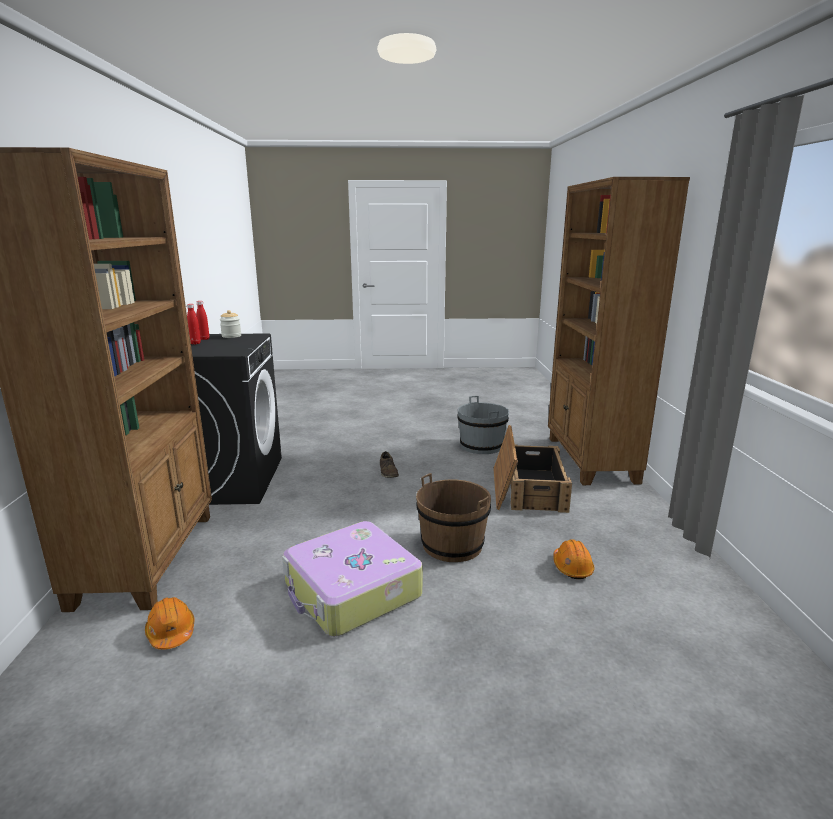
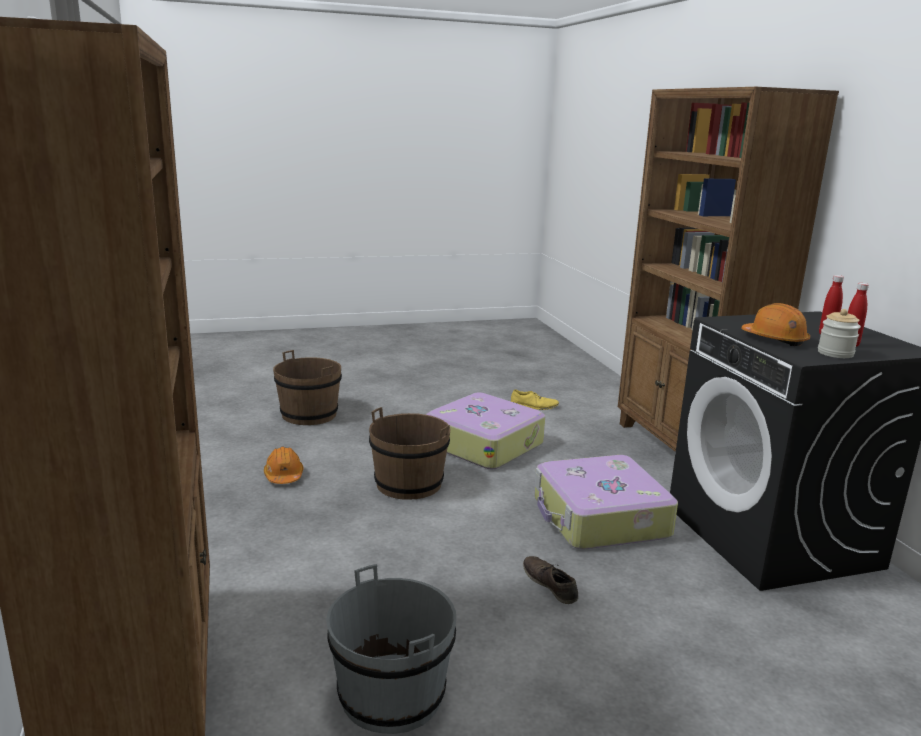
camera: 165 degrees right, 0 degrees up
(171, 632) = (587, 416): orange hard hat -> orange hard hat (774, 339)
(216, 673) = (534, 406): none -> yellow shoe
(320, 501) = (599, 518): none -> suitcase
(526, 489) = (308, 573): crate -> none
(582, 691) = (309, 415): none -> brown bucket

